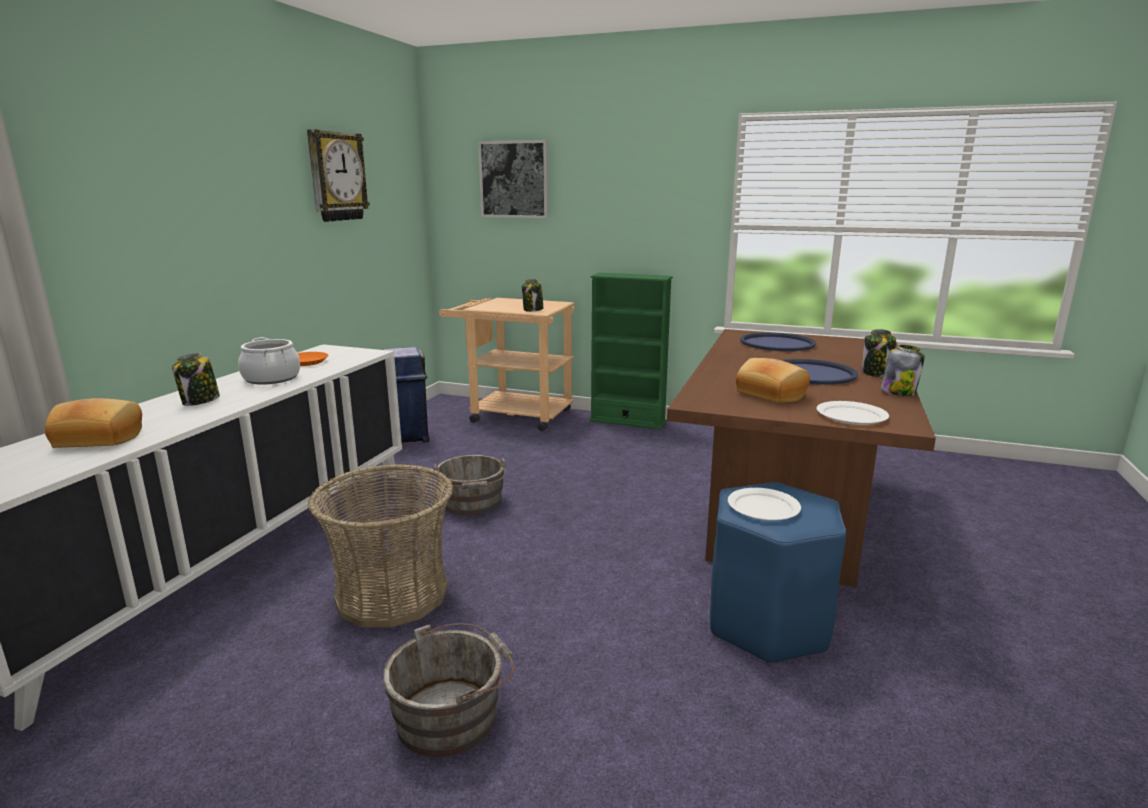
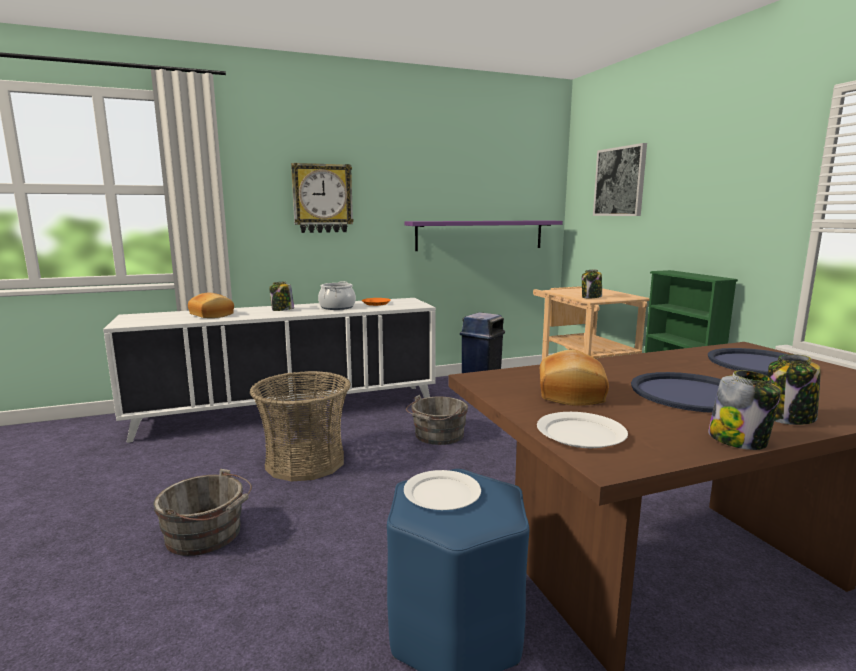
camera: 50 degrees right, 5 degrees down
(336, 176) = (462, 182): wall clock -> wall clock (322, 198)
(361, 247) = (480, 235): none -> purple shelf

